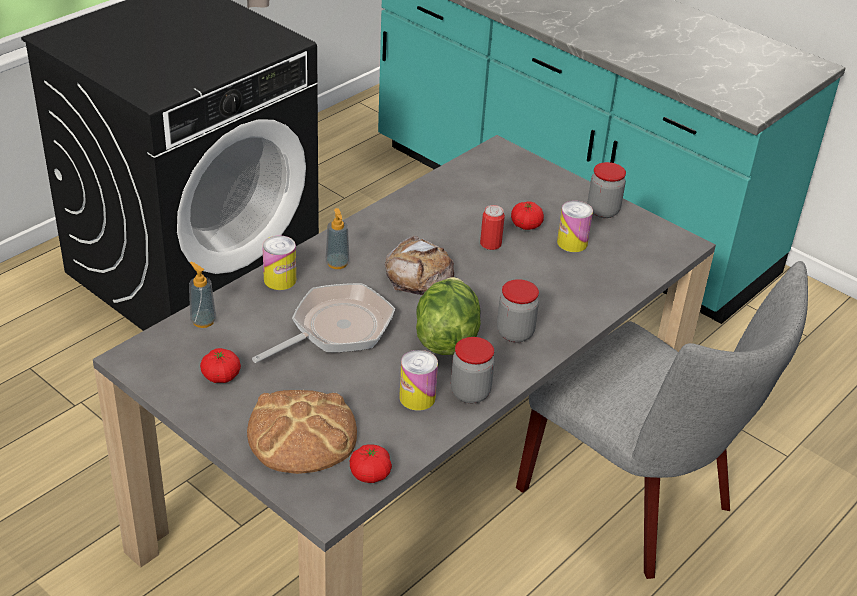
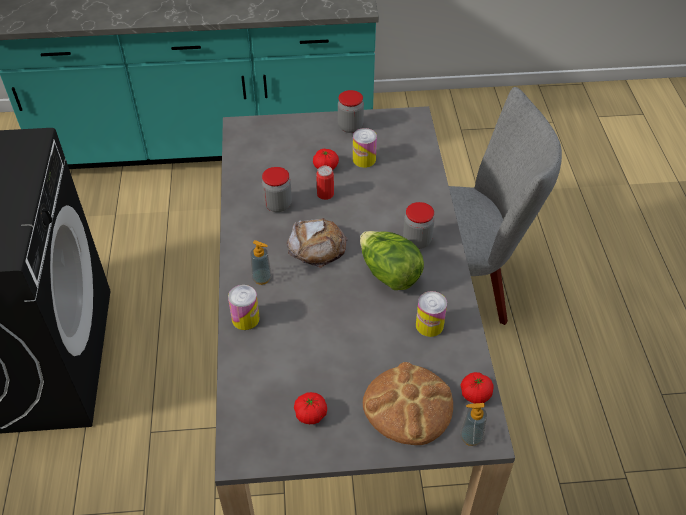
camera: 45 degrees left, 10 degrees up
(203, 321) = (243, 388): soap dispenser -> soap dispenser (471, 437)
(336, 329) = (326, 322): frying pan -> none
(470, 393) = (449, 297): jar -> jar (278, 205)

